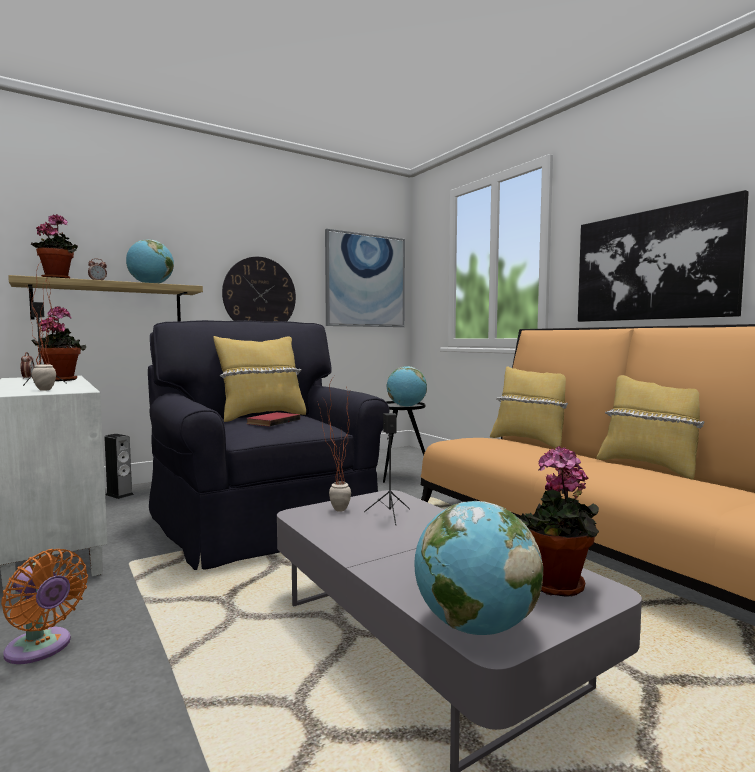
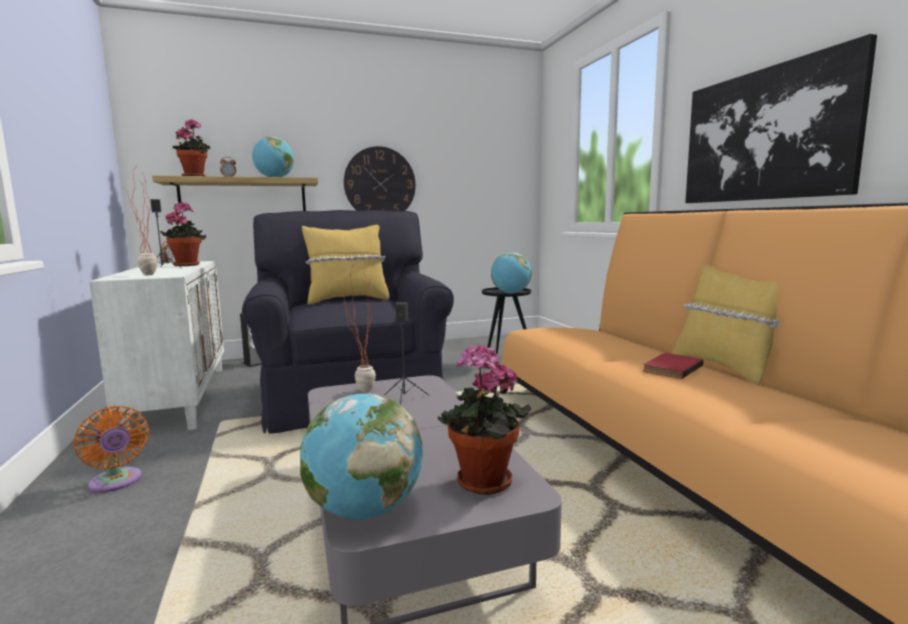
camera: 15 degrees right, 5 degrees up
(272, 421) = (344, 305): red book -> red book (670, 368)
(365, 281) = (490, 165): picture -> none
(529, 441) = (617, 333): yellow pillow -> none

